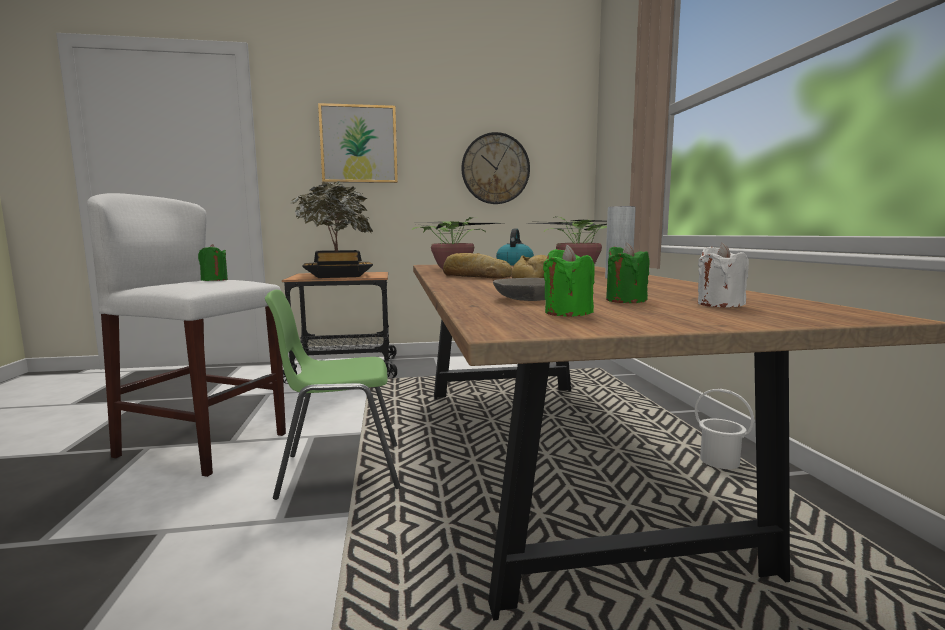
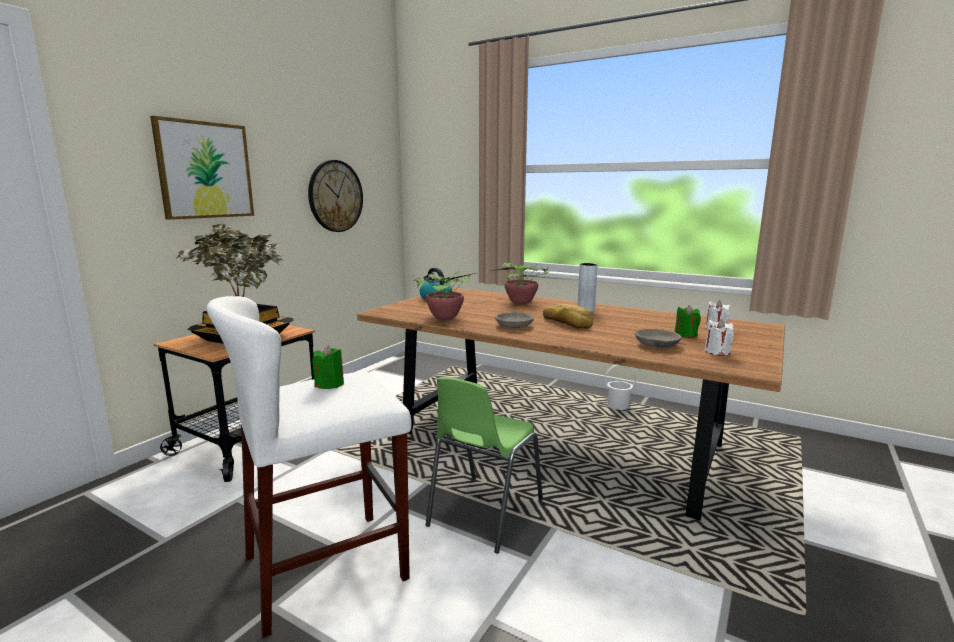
camera: 50 degrees left, 5 degrees up
(475, 276) = (514, 325): bread -> grey bowl
(567, 313) = (717, 352): green candle -> white candle

